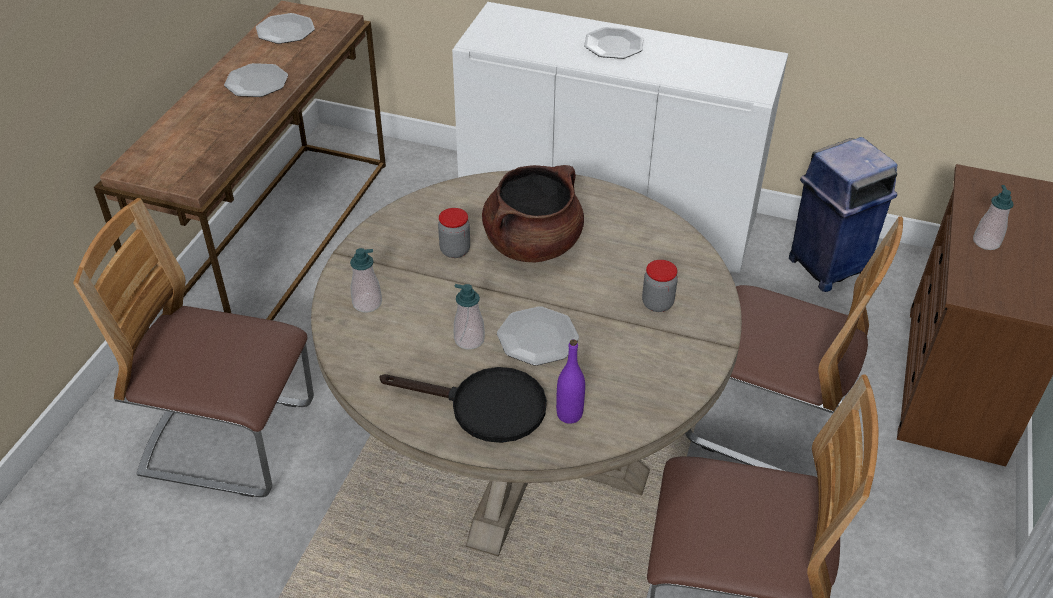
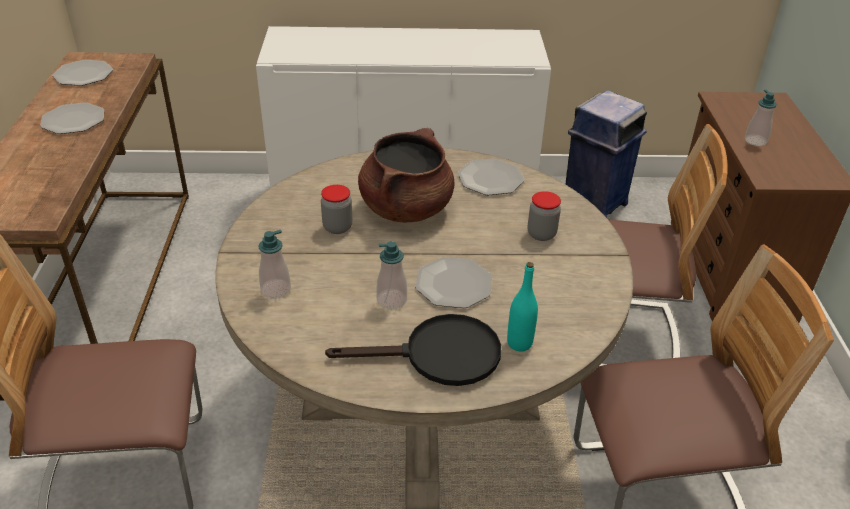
camera: 20 degrees left, 5 degrees down
(569, 414) = (519, 343): purple bottle -> turquoise bottle
(613, 45) = (396, 43): plate -> plate (490, 179)

